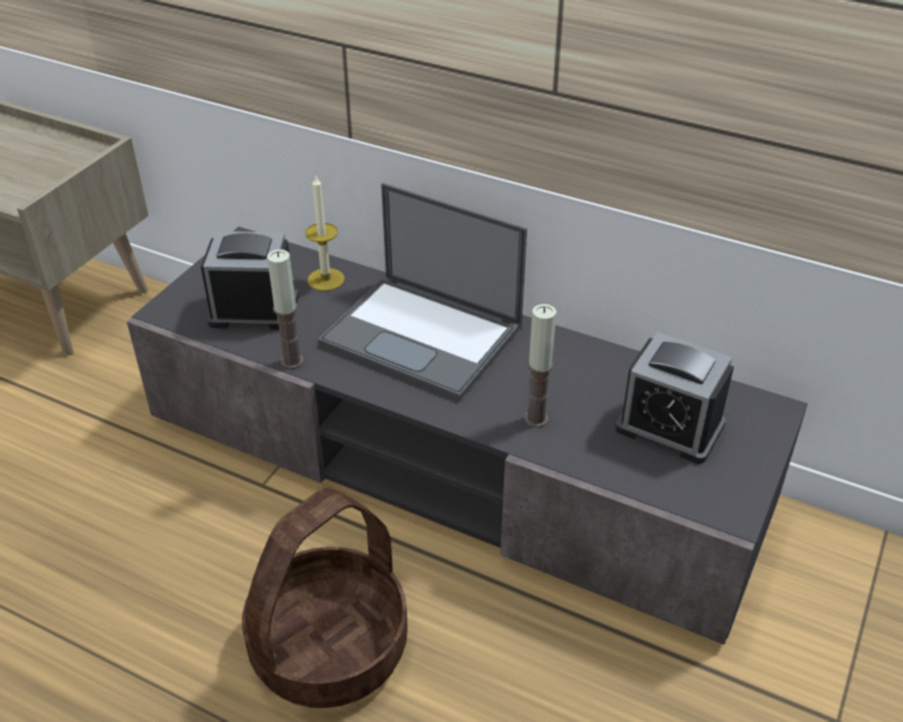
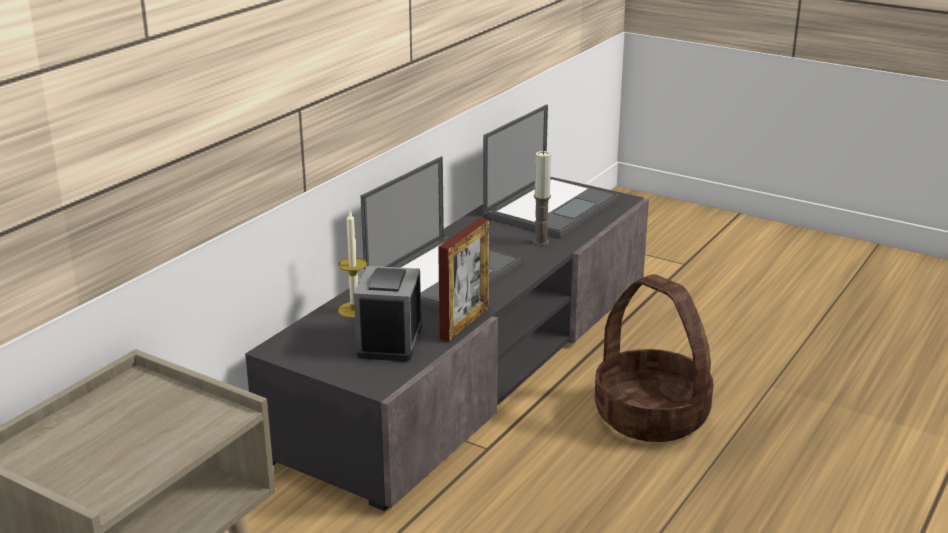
camera: 85 degrees left, 15 degrees down
(292, 361) = (464, 323): candle -> picture frame
(669, 427) = (551, 207): alarm clock -> laptop

